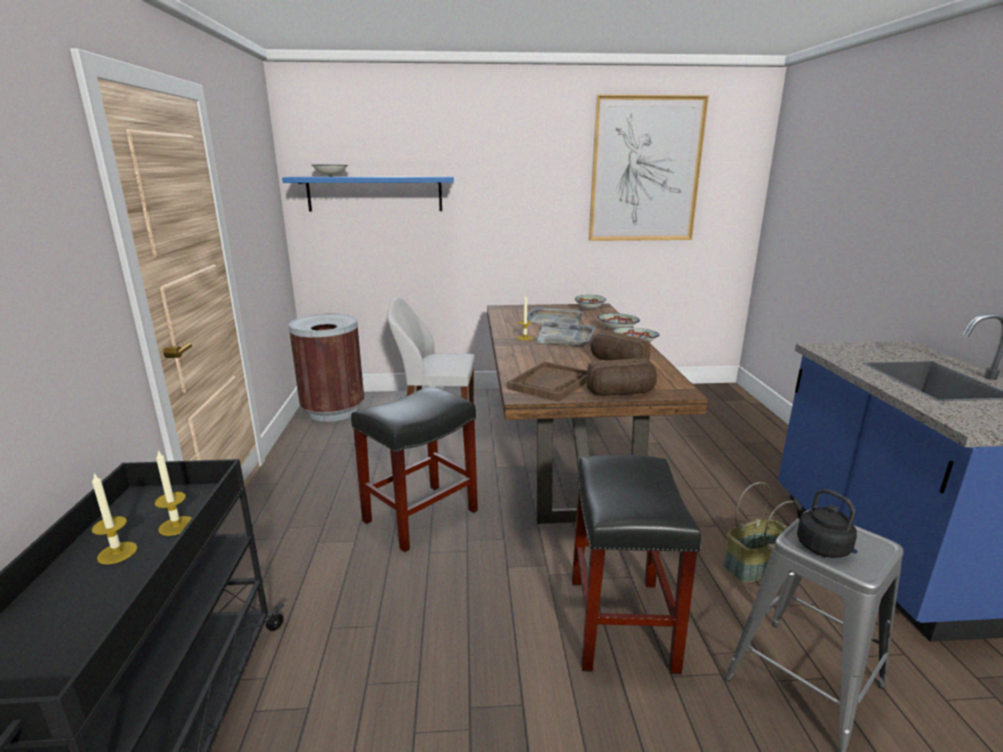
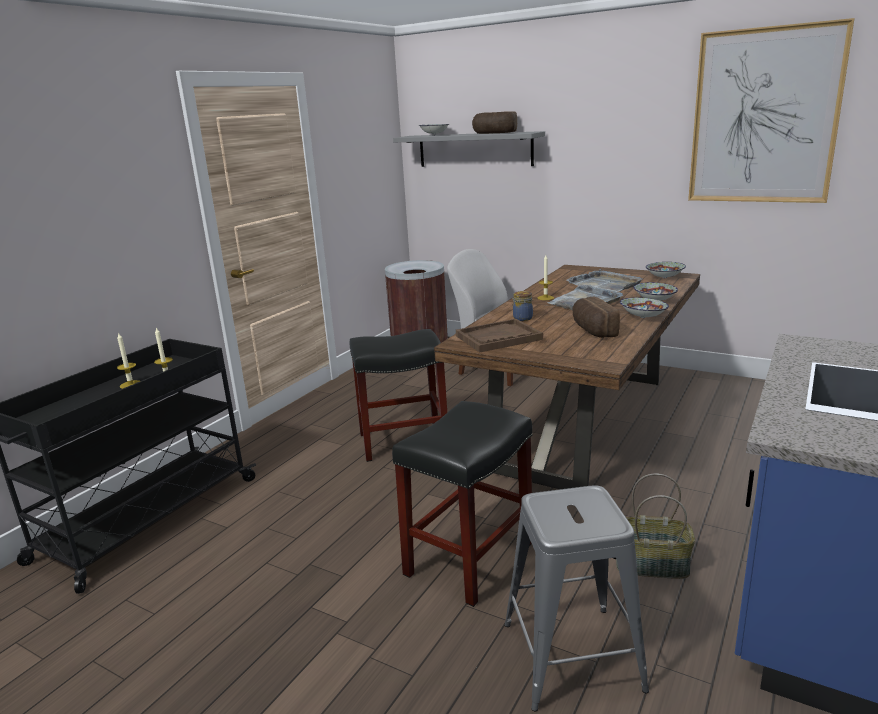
camera: 35 degrees right, 0 degrees up
(375, 193) = (474, 150): blue shelf -> grey shelf
(538, 360) = (522, 318): none -> jar
(621, 393) = (545, 355): bread -> bread (494, 133)
(819, 545) = (553, 508): black kettle -> none

